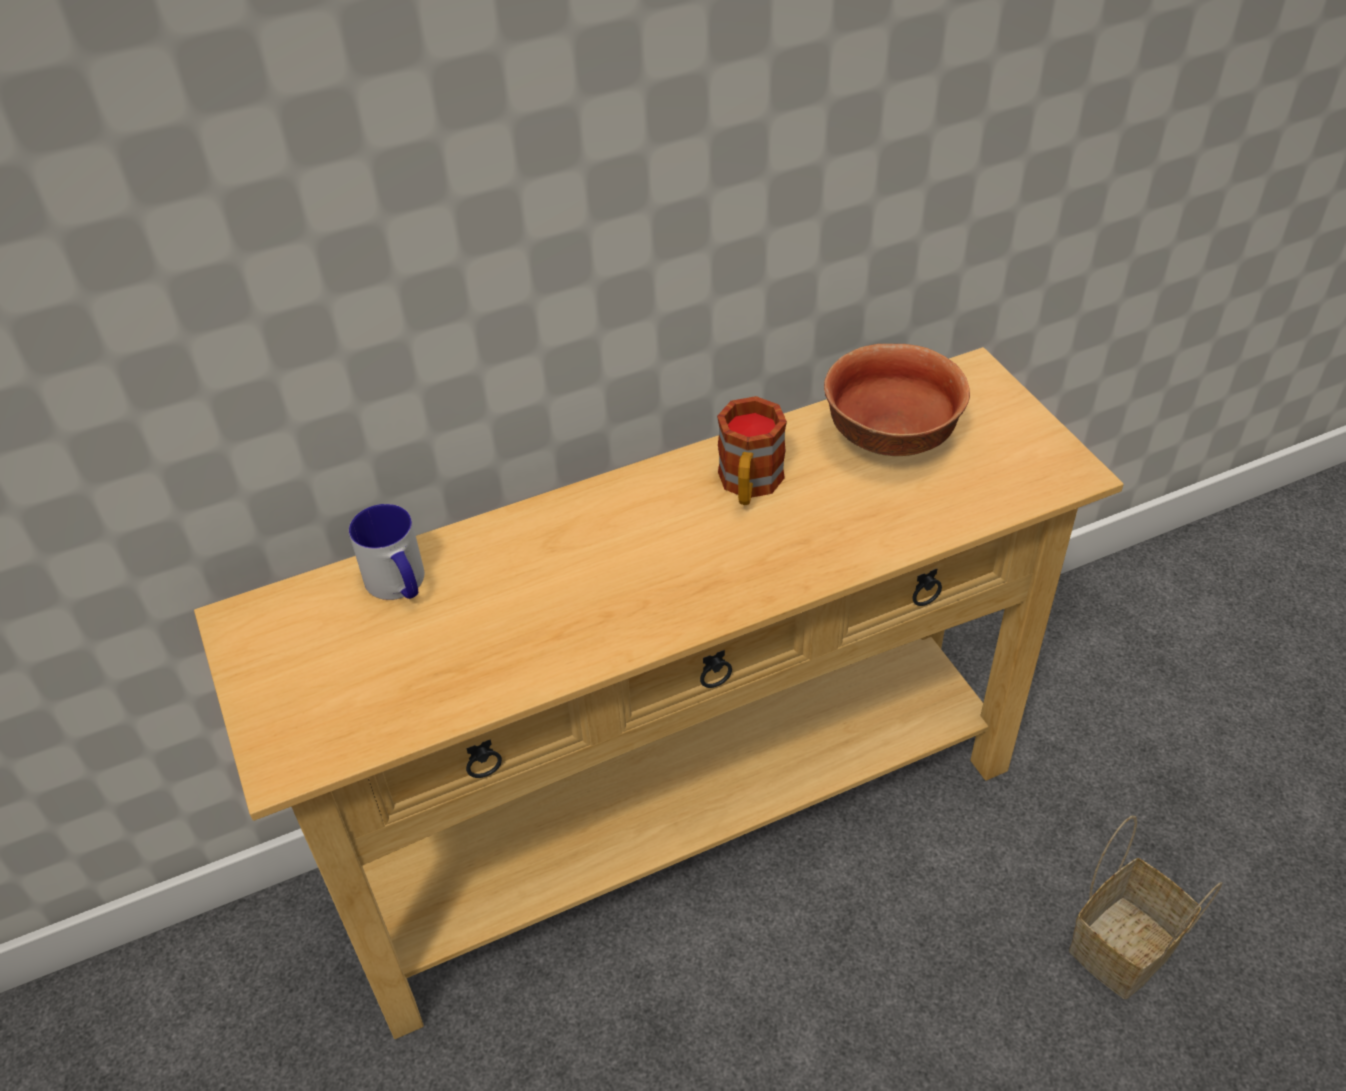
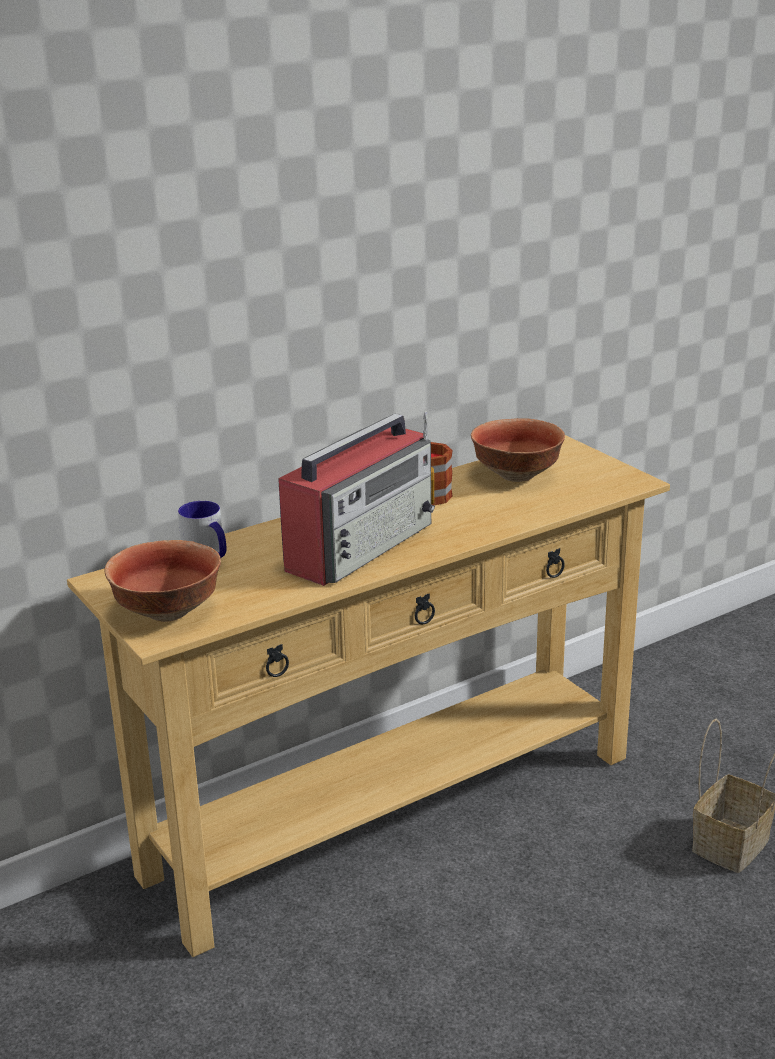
camera: 10 degrees left, 20 degrees down
(311, 705) = (166, 611): none -> bowl
(625, 583) = (361, 545): none -> radio

